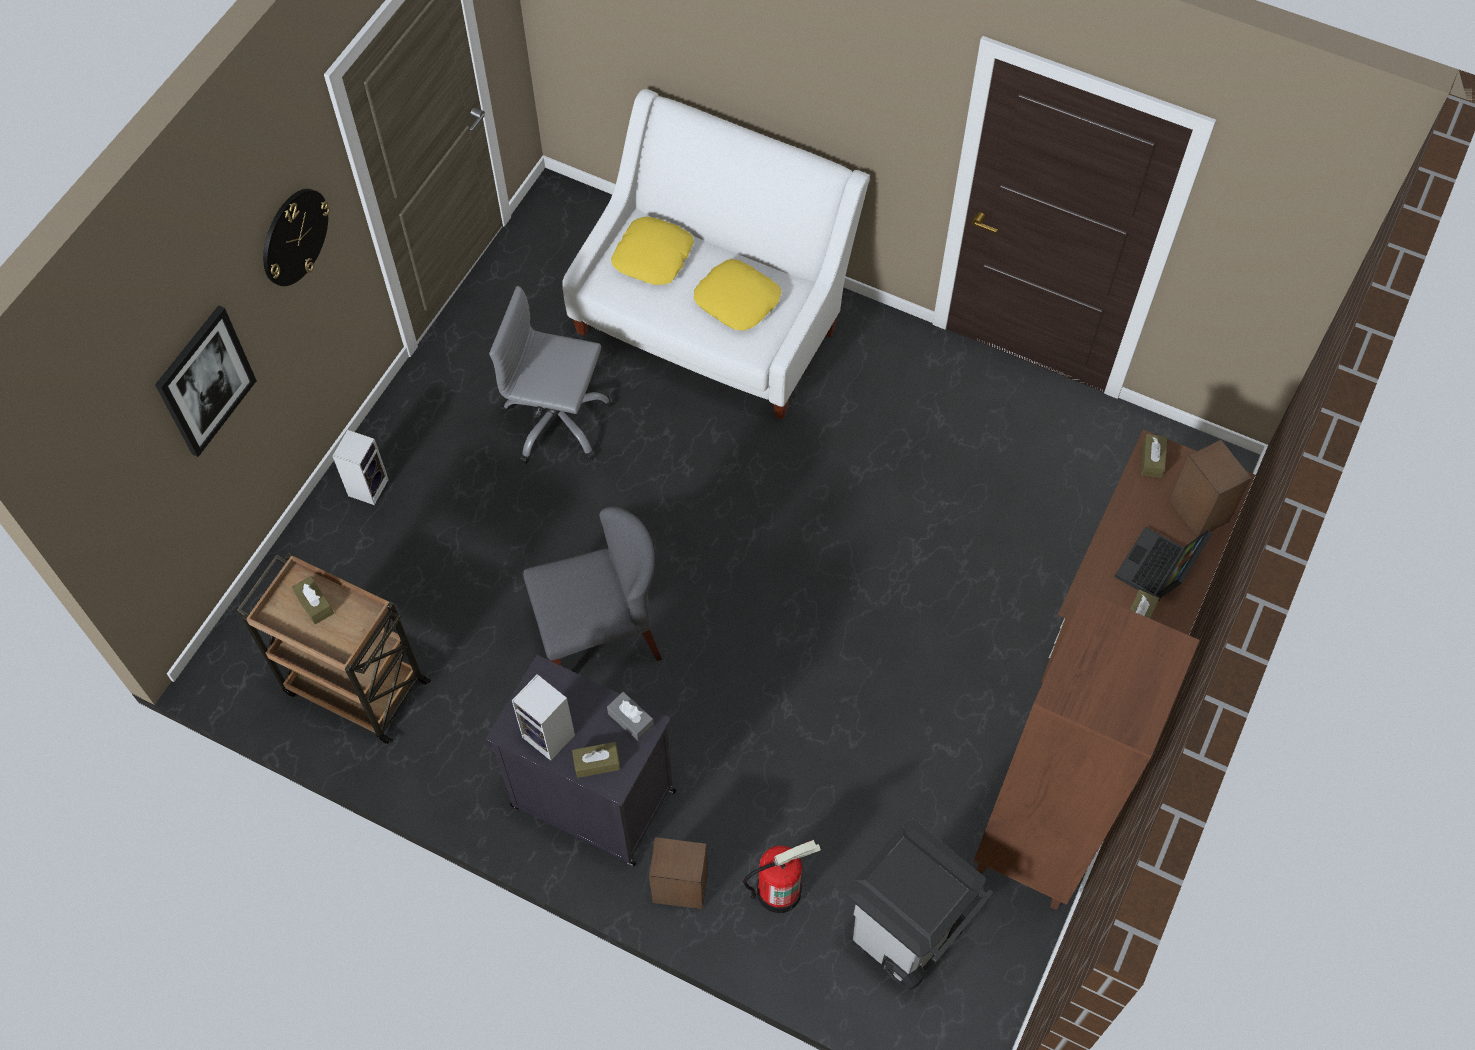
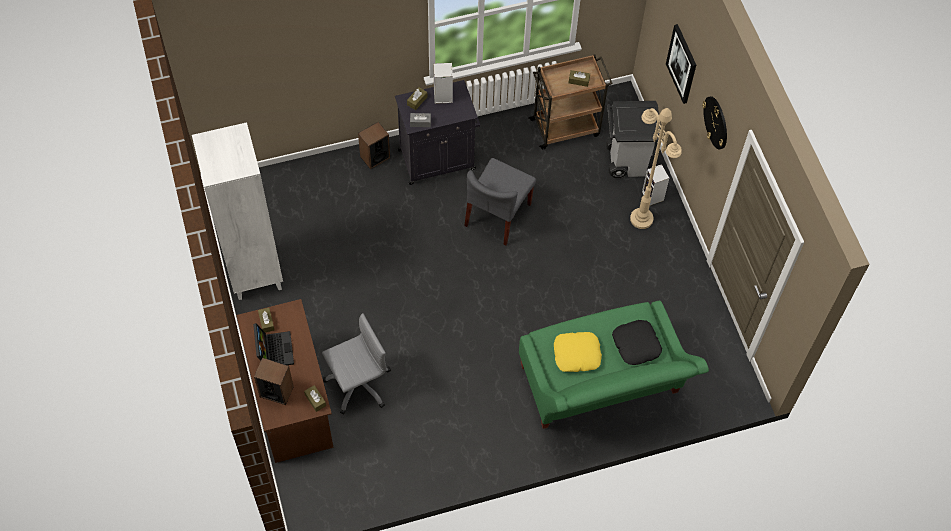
camera: 135 degrees right, 0 degrees up
(420, 470) = (641, 219): none -> beige floor lamp
(556, 421) = (613, 284): grey office chair -> grey office chair (358, 384)
(653, 257) = (636, 345): yellow pillow -> black pillow
(712, 320) = (602, 387): white sofa -> green sofa
(779, 890) = (338, 183): fire extinguisher -> none
(906, 936) = (277, 203): grey trash can -> grey trash can (625, 160)
(1036, 846) = (254, 272): brown bookcase -> white bookcase

